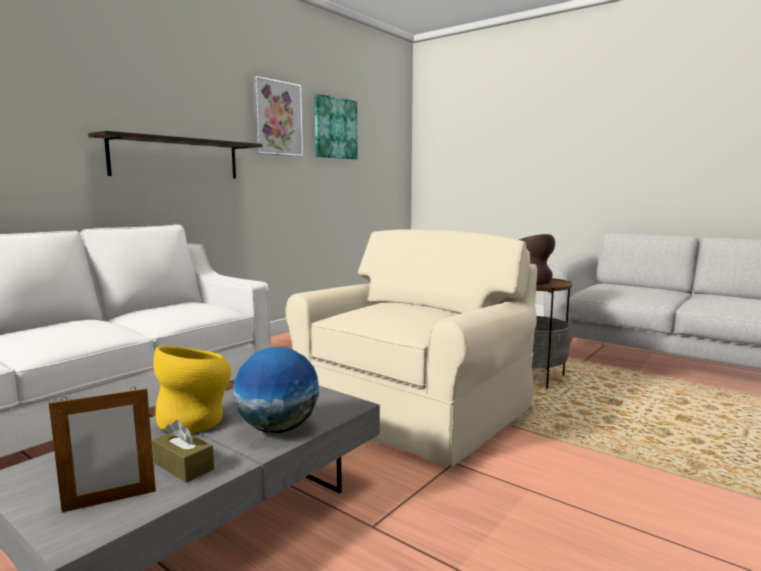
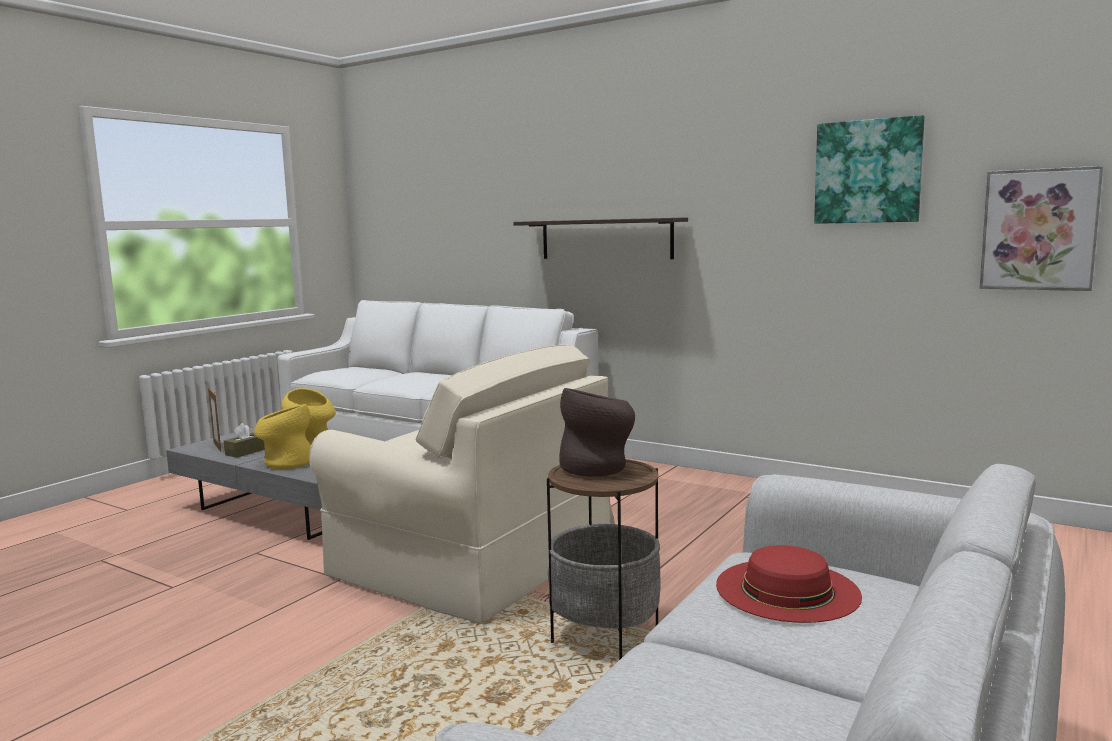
camera: 85 degrees right, 0 degrees up
(277, 118) = (743, 174): picture -> picture (1039, 229)
(278, 428) = (285, 463): globe -> yellow vase
(625, 289) = (787, 589): none -> red hat

